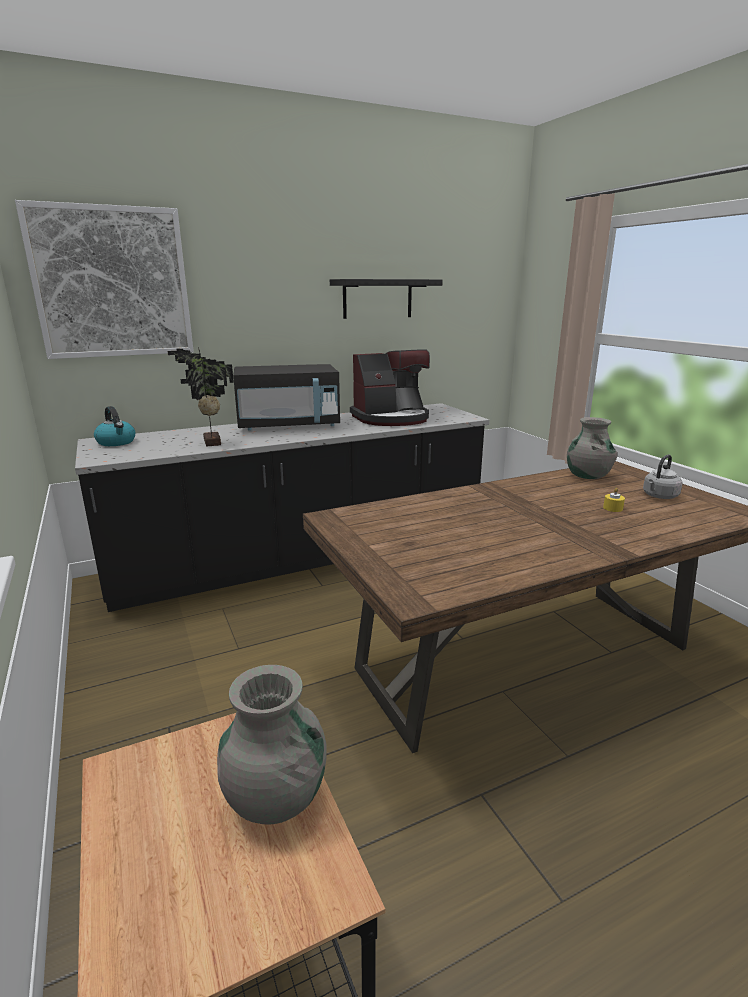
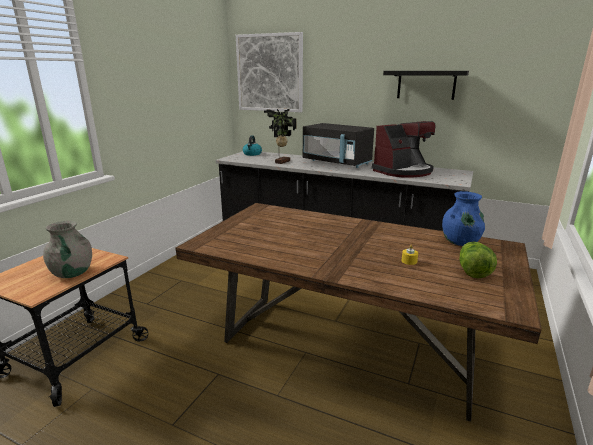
camera: 50 degrees right, 0 degrees up
(391, 418) = (403, 171): coffee machine -> coffee machine turned 60 degrees counterclockwise
(587, 476) = (460, 242): grey vase -> blue vase
(659, 496) = (472, 271): grey kettle -> lettuce

